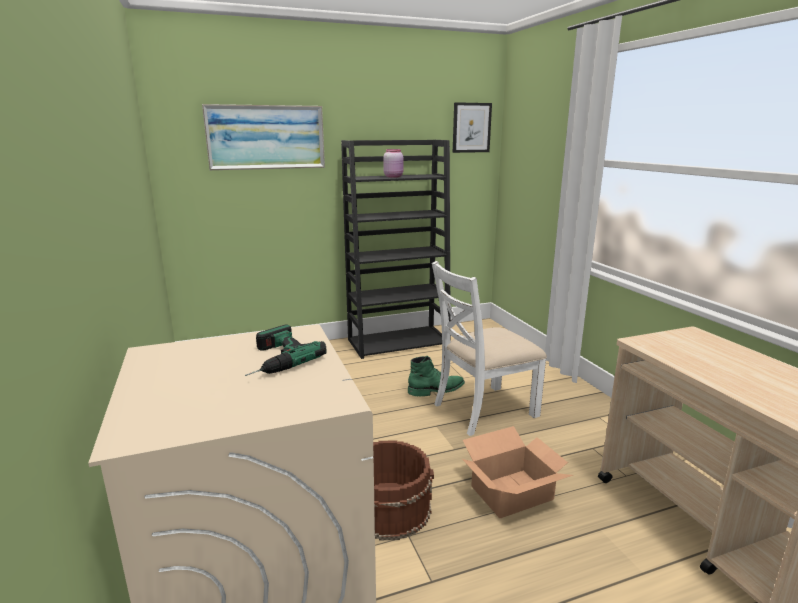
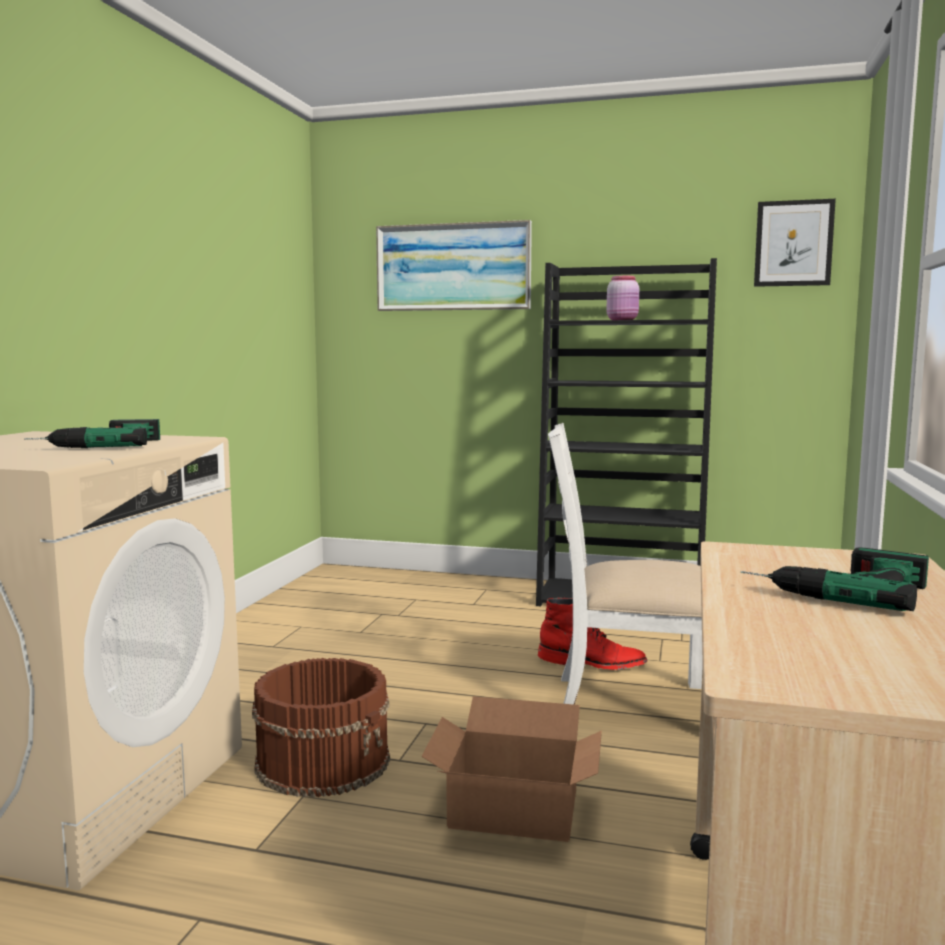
camera: 35 degrees right, 10 degrees down
(436, 390) = (591, 664): green boot -> red boot
(720, 360) = (833, 588): none -> power drill

